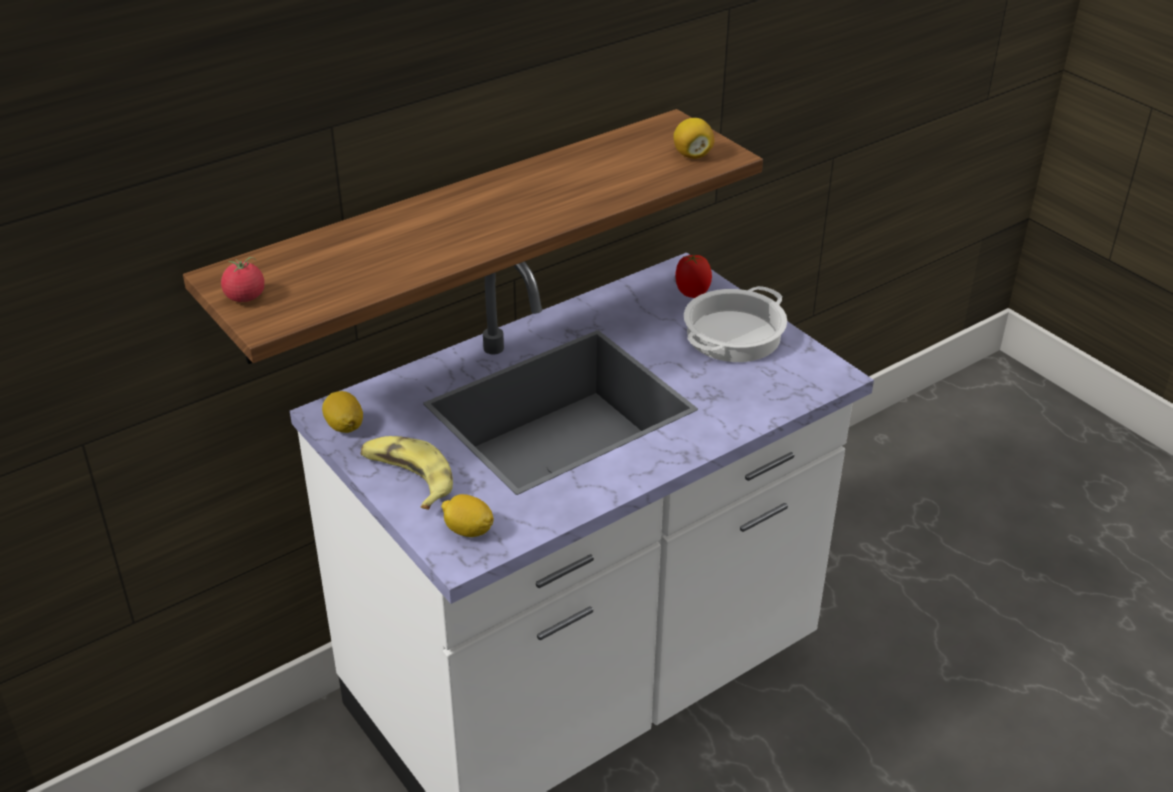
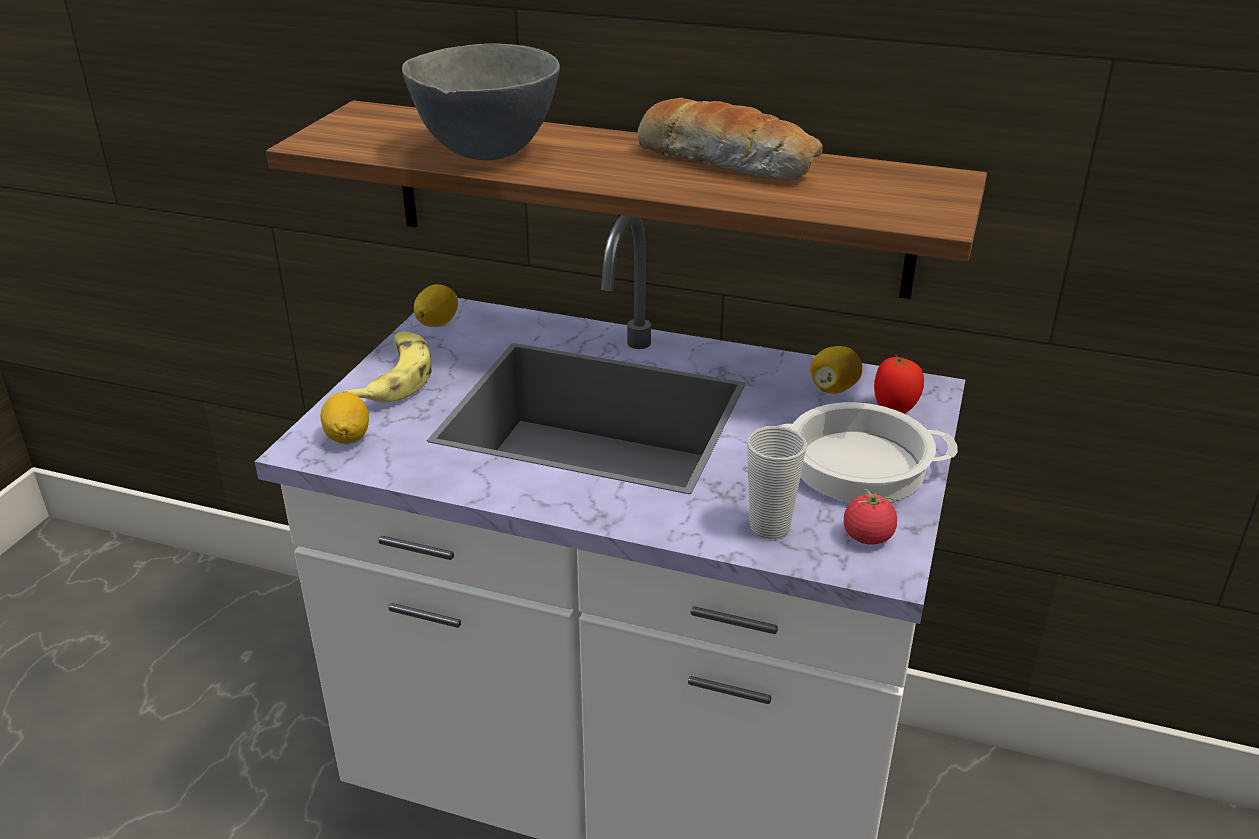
camera: 55 degrees right, 5 degrees down
(245, 297) = (340, 125): tomato -> tomato (867, 537)
(409, 255) = (488, 154): none -> grey bowl
(552, 176) = (728, 162): none -> bread
(692, 155) = (899, 205): lemon -> lemon (833, 388)
(760, 396) = (769, 527): none -> cup

